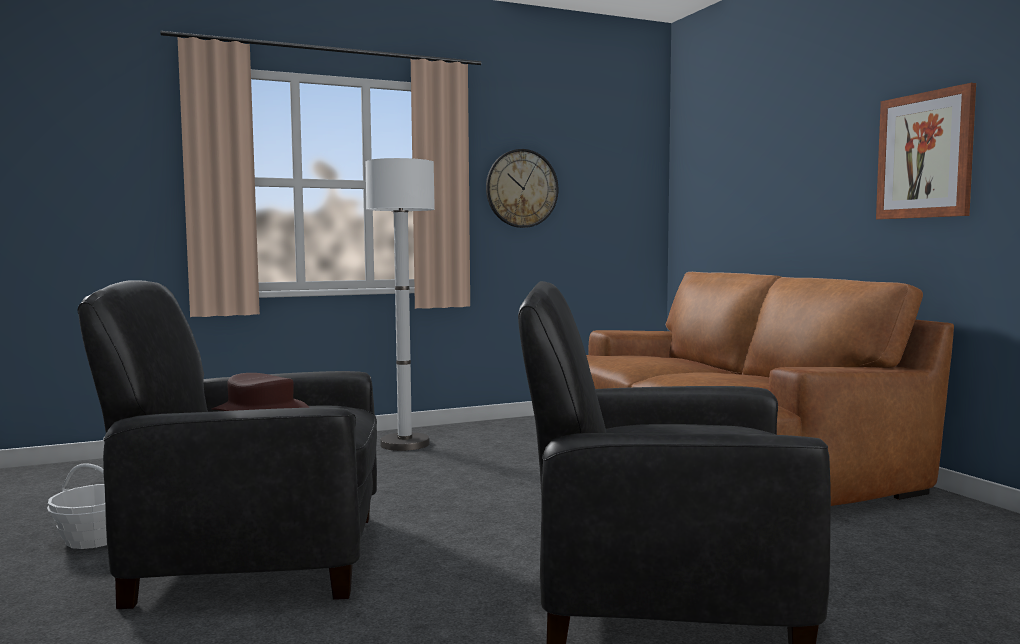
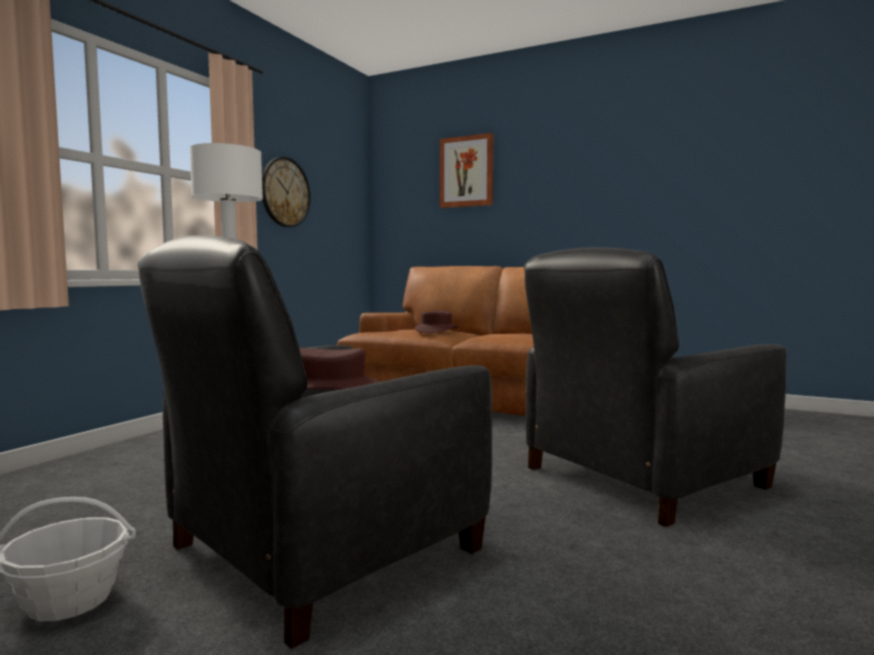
camera: 40 degrees left, 0 degrees up
(645, 360) = (436, 330): none -> brown hat
(925, 155) = (600, 189): picture -> picture (466, 171)

